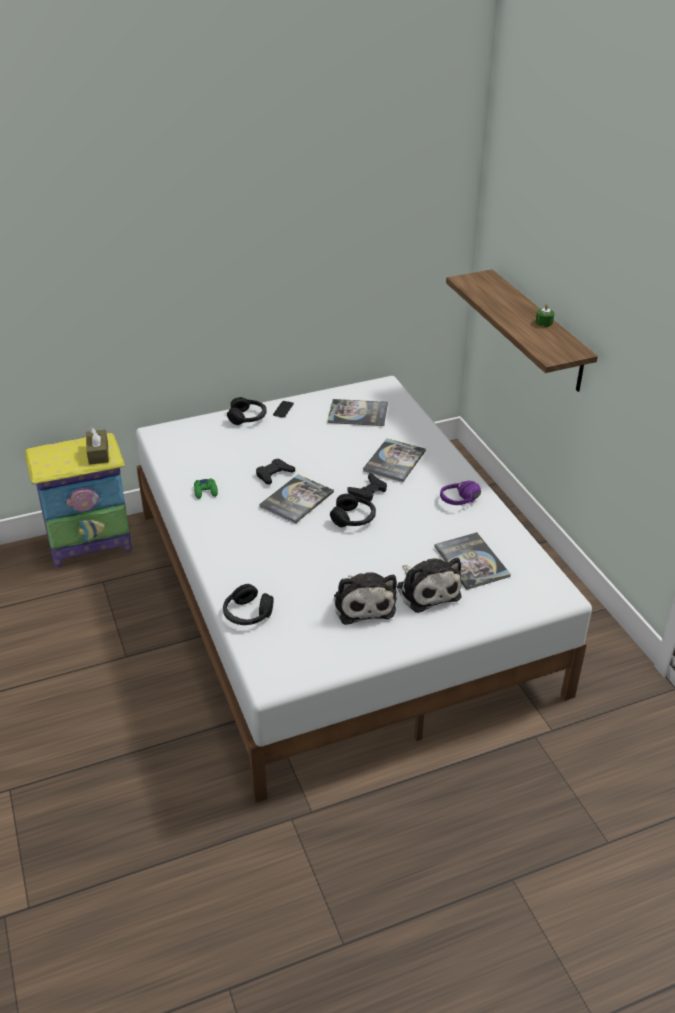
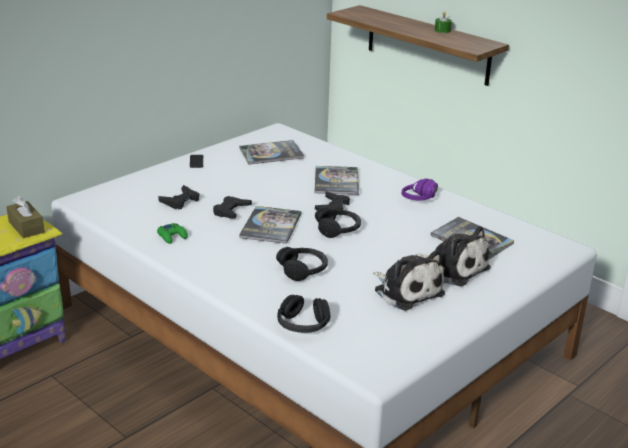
camera: 25 degrees left, 10 degrees down
(238, 453) = (180, 201): none -> black game controller
(247, 417) = (166, 173): black headphones -> black headphones (303, 270)

